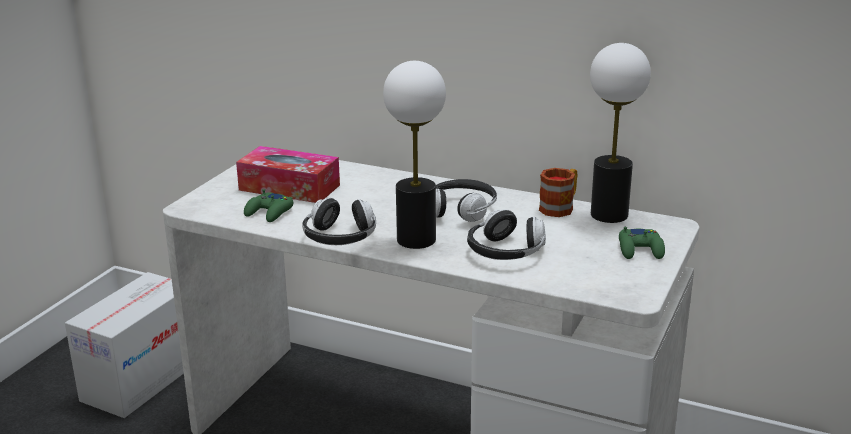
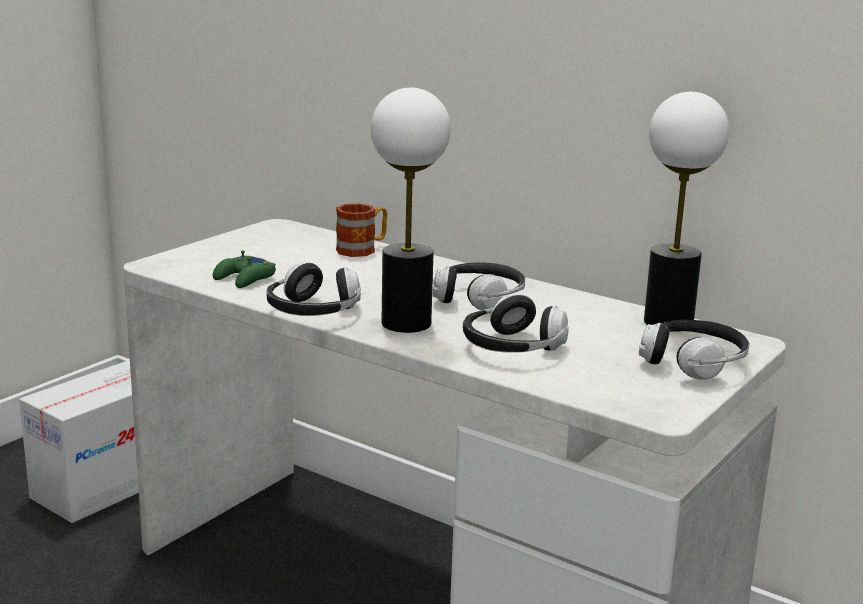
camera: 10 degrees right, 5 degrees down
(289, 187) = (283, 257): tissue box -> none
(560, 207) = (607, 308): mug -> mug (362, 249)
(640, 250) = (693, 363): green game controller -> headphones

